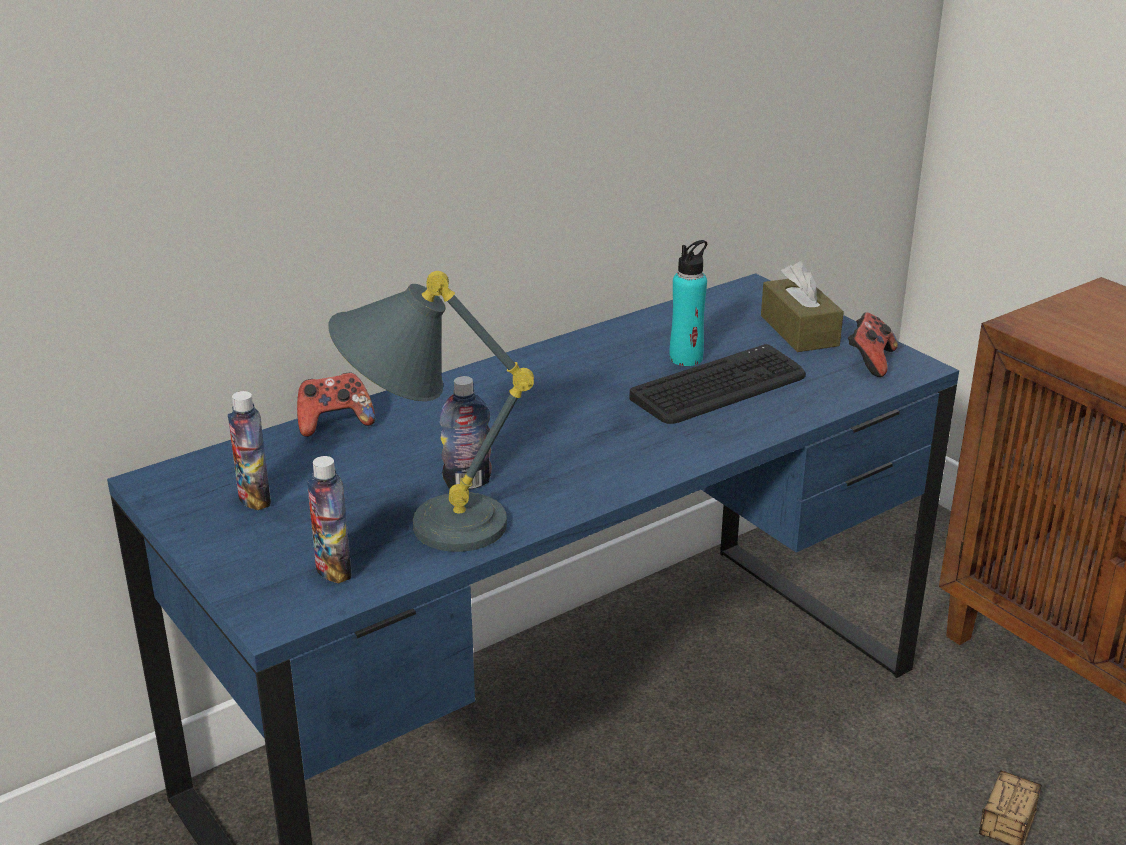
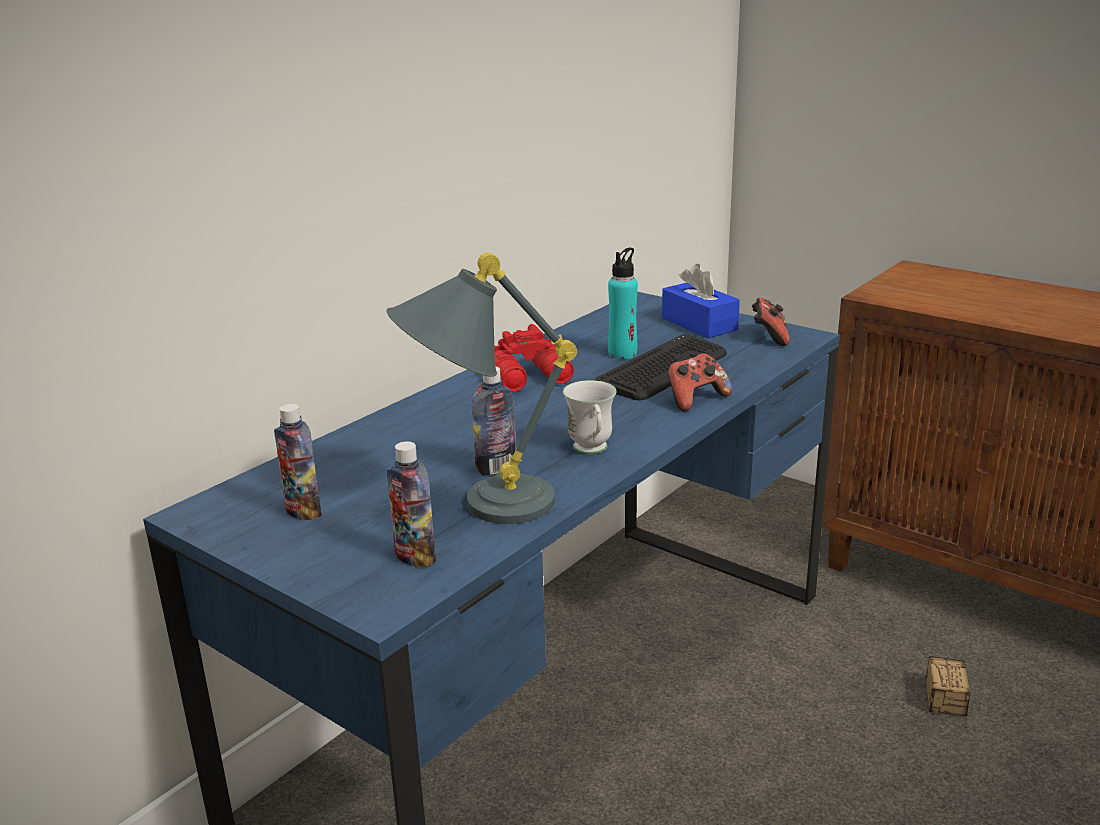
camera: 15 degrees left, 5 degrees down
(335, 423) = (345, 441): game controller -> game controller (695, 399)
(566, 374) = (531, 377): none -> red binoculars
(578, 479) = (592, 451): none -> white mug
(799, 331) = (699, 324): brown tissue box -> blue tissue box

